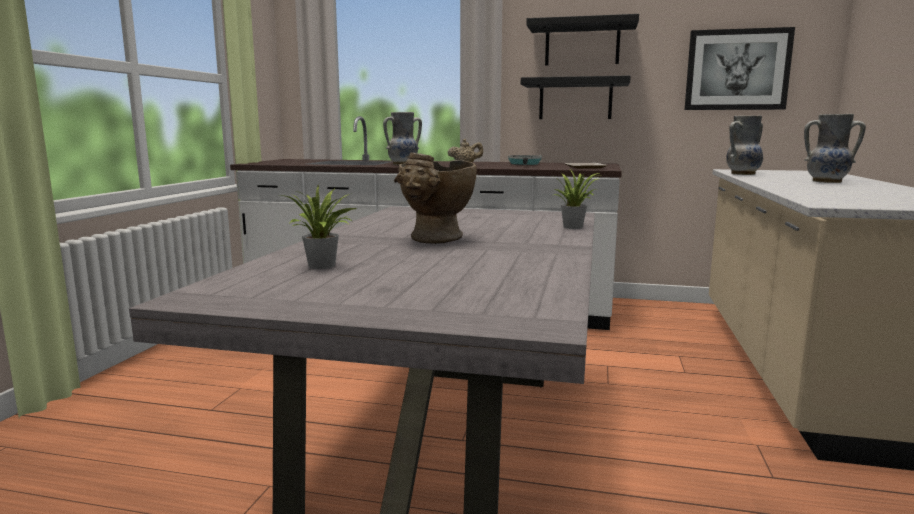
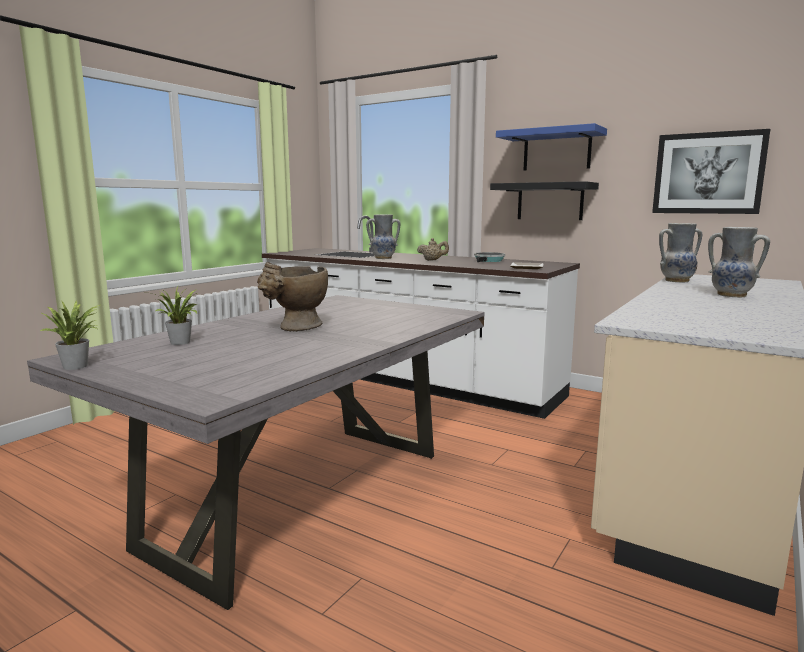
camera: 20 degrees right, 0 degrees up
(574, 227) = (429, 324): potted plant -> potted plant (79, 366)
(582, 44) = (557, 150): black shelf -> blue shelf

